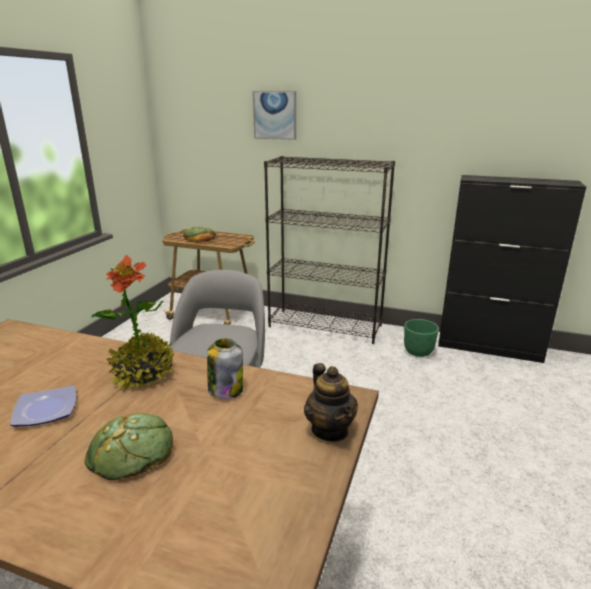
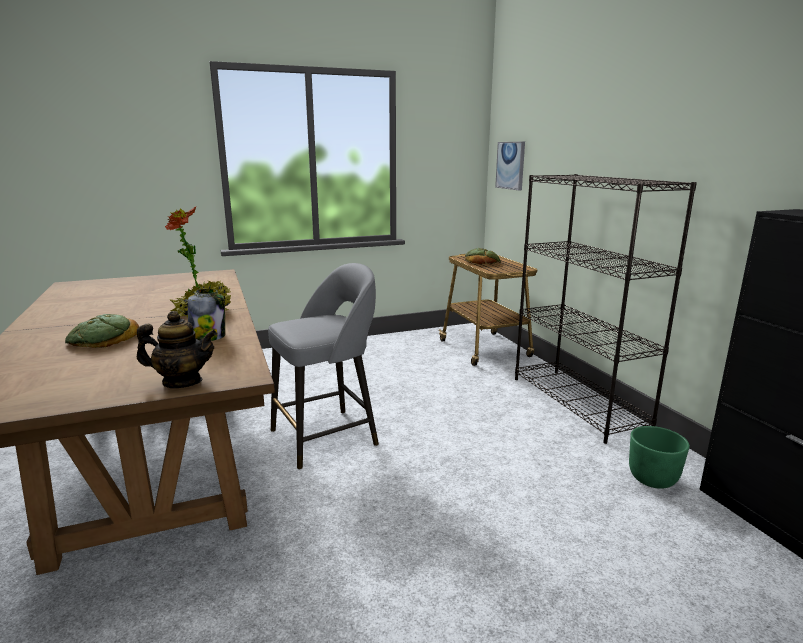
camera: 50 degrees right, 5 degrees down
(44, 410) = (133, 309): plate -> none
(275, 115) = (580, 124): picture -> picture (510, 165)
(330, 430) = (182, 382): teapot -> teapot turned 120 degrees counterclockwise

